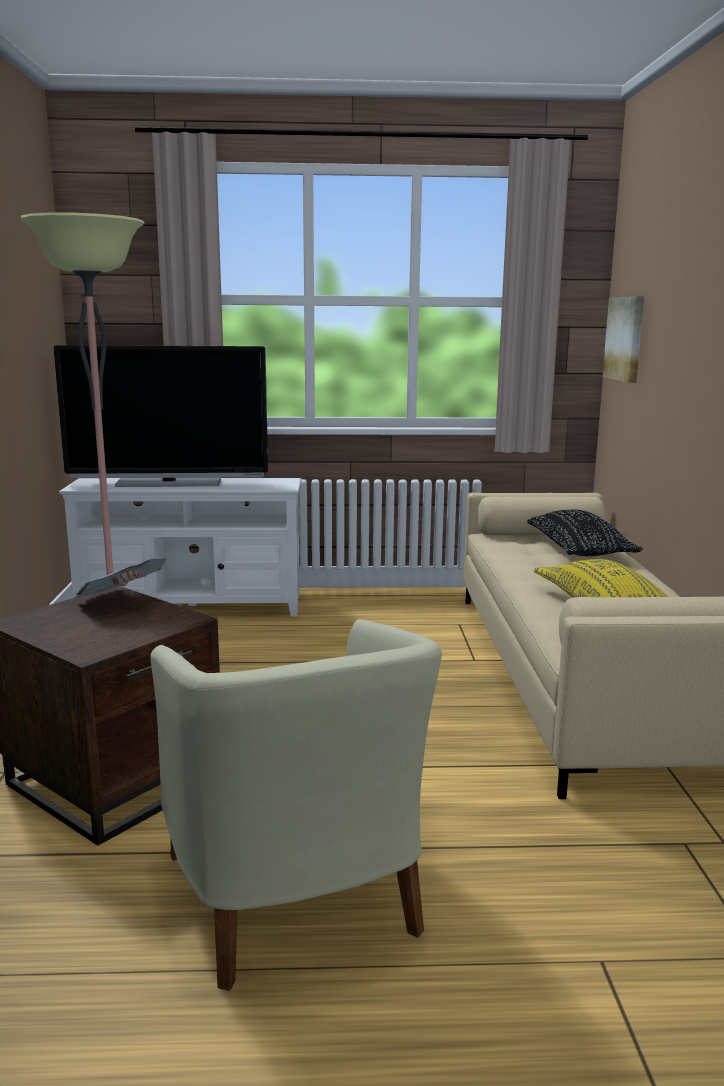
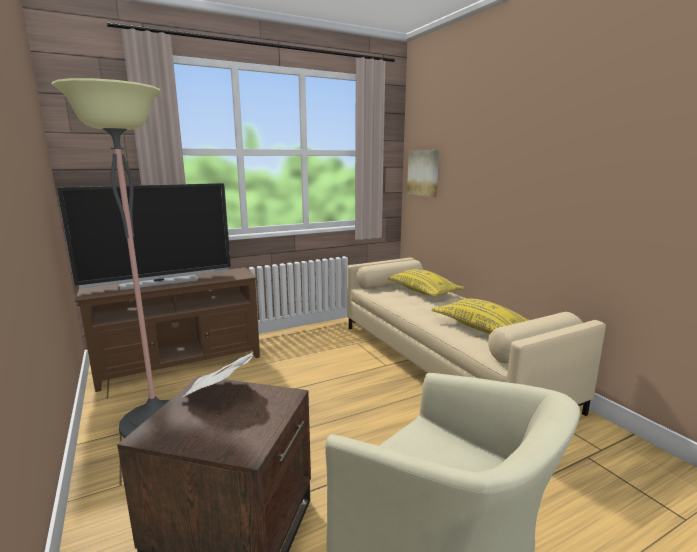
camera: 25 degrees left, 0 degrees up
(192, 607) = (181, 364): white tv stand -> brown tv stand
(578, 550) = (422, 291): black pillow -> yellow pillow

